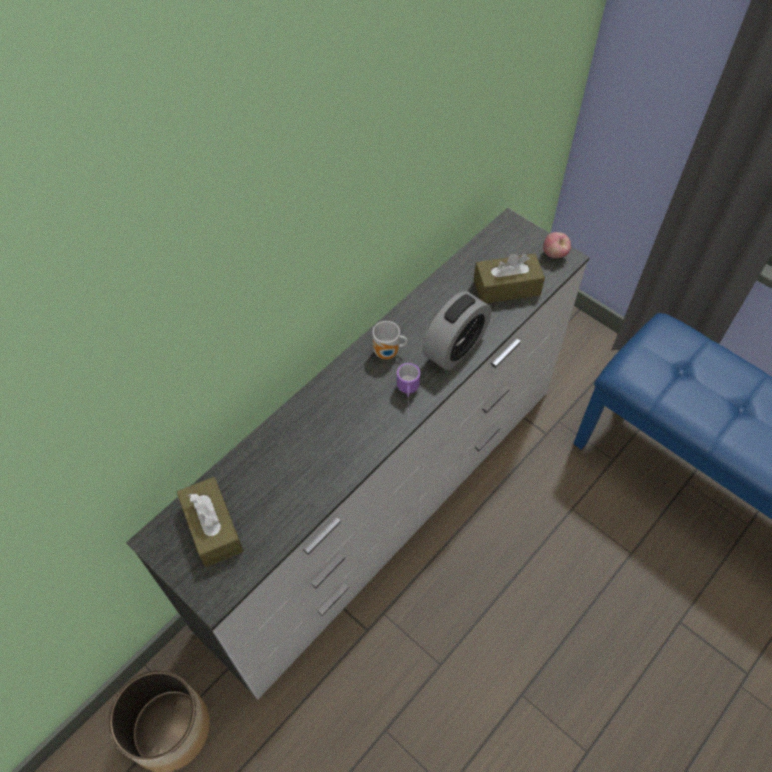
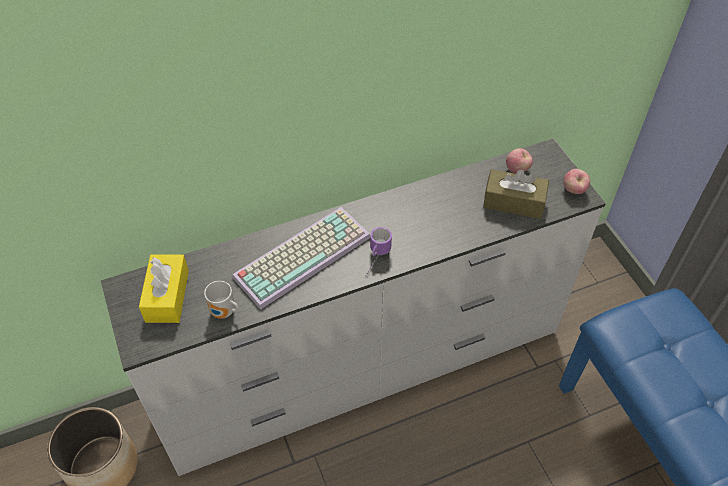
camera: 25 degrees right, 5 degrees down
(213, 527) = (167, 296): brown tissue box -> yellow tissue box
(331, 423) = (302, 254): none -> keyboard
(388, 353) = (380, 218): mug -> mug (224, 313)
(455, 348) = (439, 234): alarm clock -> none
(491, 252) = (517, 169): none -> apple

